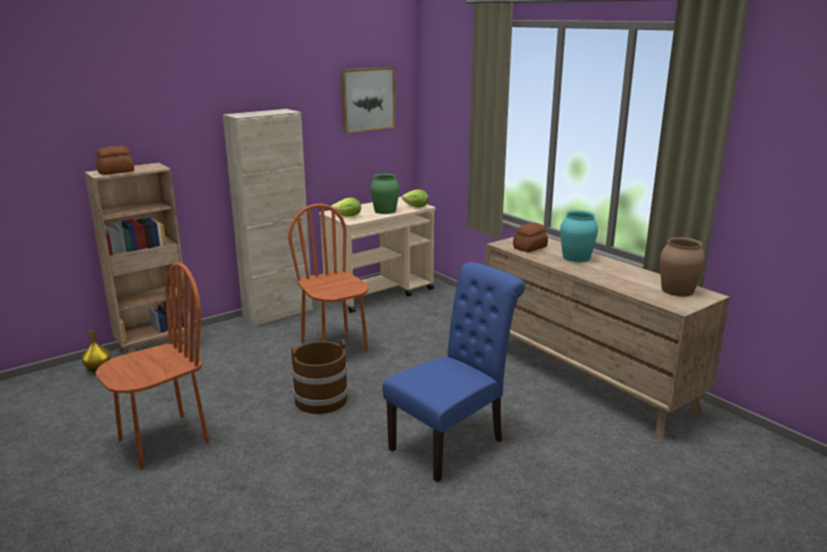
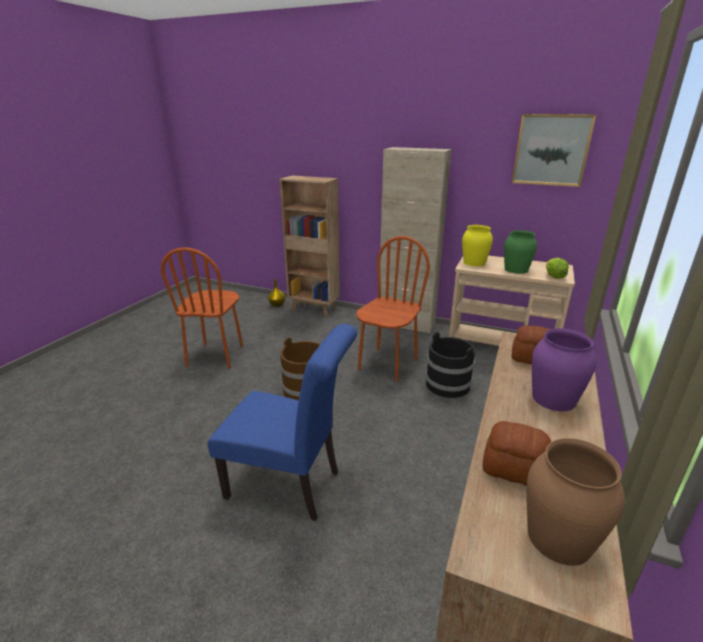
camera: 60 degrees right, 5 degrees up
(116, 172) = (299, 178): bread -> bread (514, 470)
(163, 441) = (216, 355): brown chair -> brown chair turned 75 degrees clockwise
(348, 216) = (474, 263): lettuce -> yellow vase
(401, 332) = (448, 385): none -> black bucket
(576, 257) = (554, 399): turquoise vase -> purple vase

